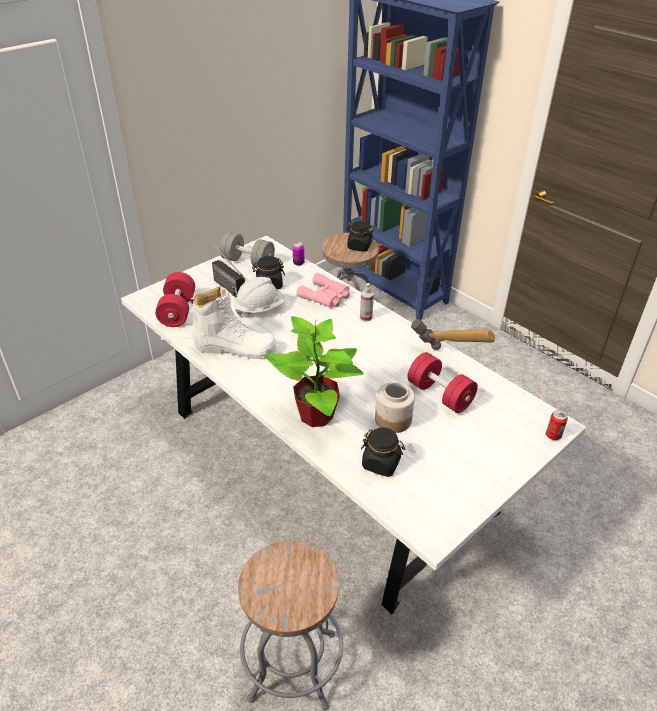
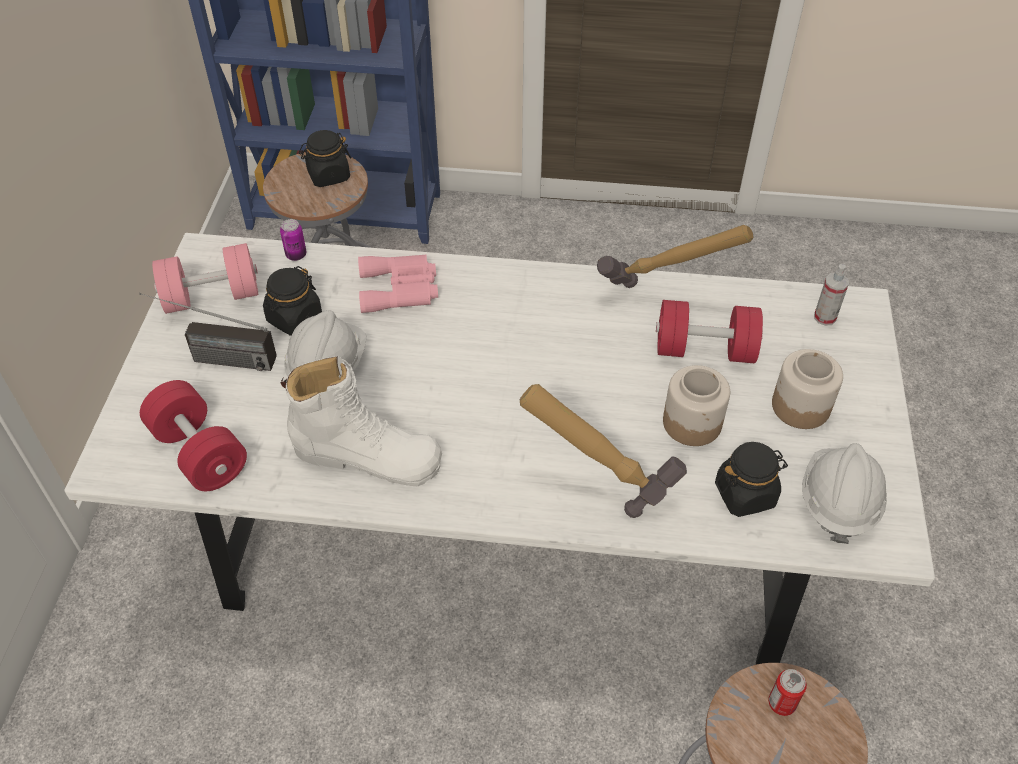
camera: 40 degrees left, 10 degrees up
(235, 348) = (367, 456): white boot -> white boot turned 45 degrees clockwise
(248, 262) = (212, 297): grey dumbbell -> pink dumbbell
(317, 415) = (598, 483): potted plant -> hammer
(366, 317) = (493, 290): spray bottle -> spray bottle (825, 317)
(426, 497) = (838, 502): none -> white hard hat
(461, 446) = (800, 406): none -> jar
(553, 435) = (871, 323): can -> can (781, 703)

